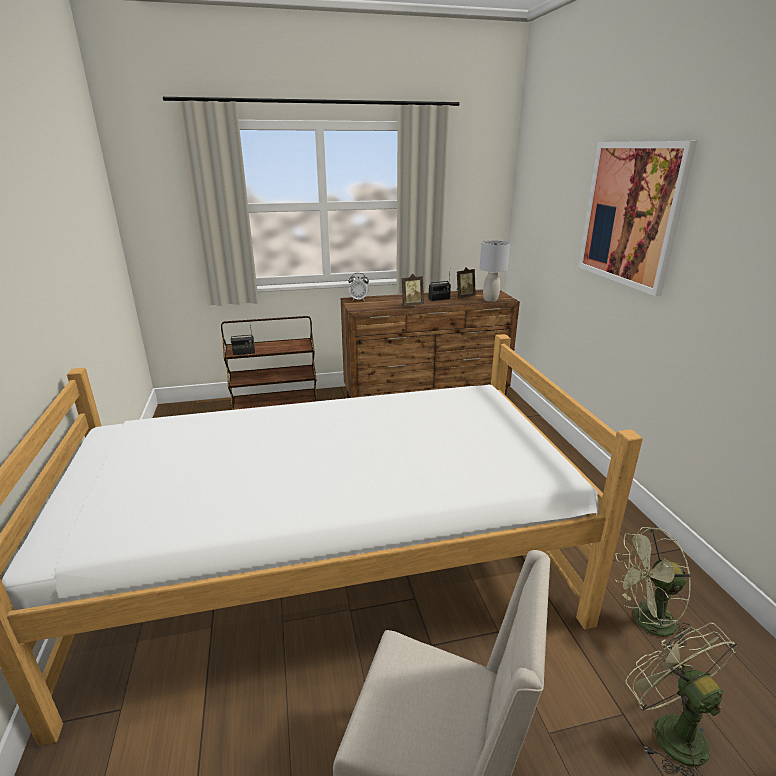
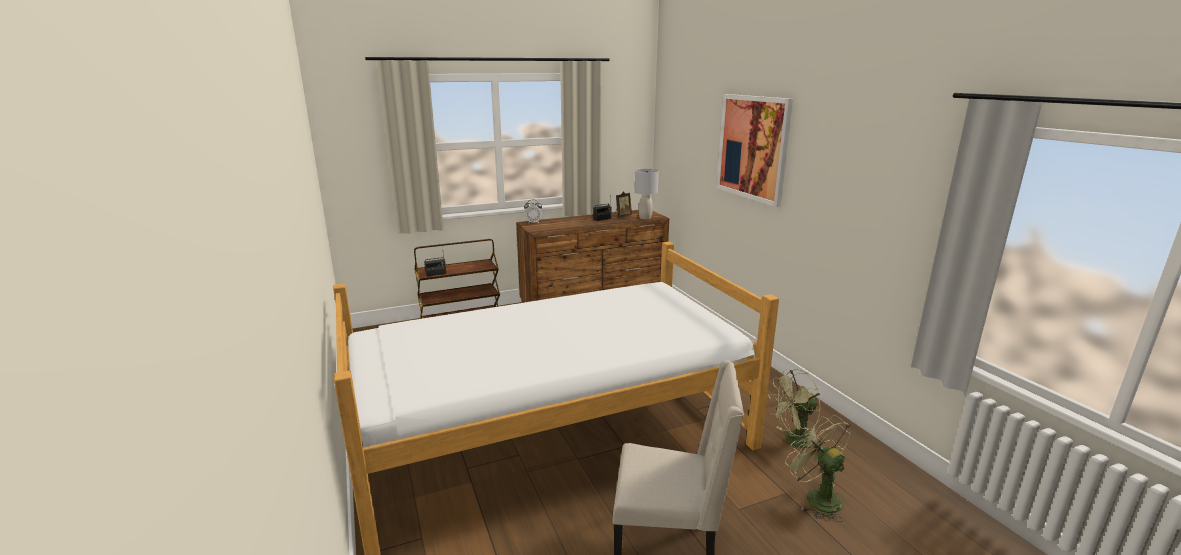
camera: 10 degrees left, 5 degrees down
(411, 305) = (581, 225): picture frame -> none

